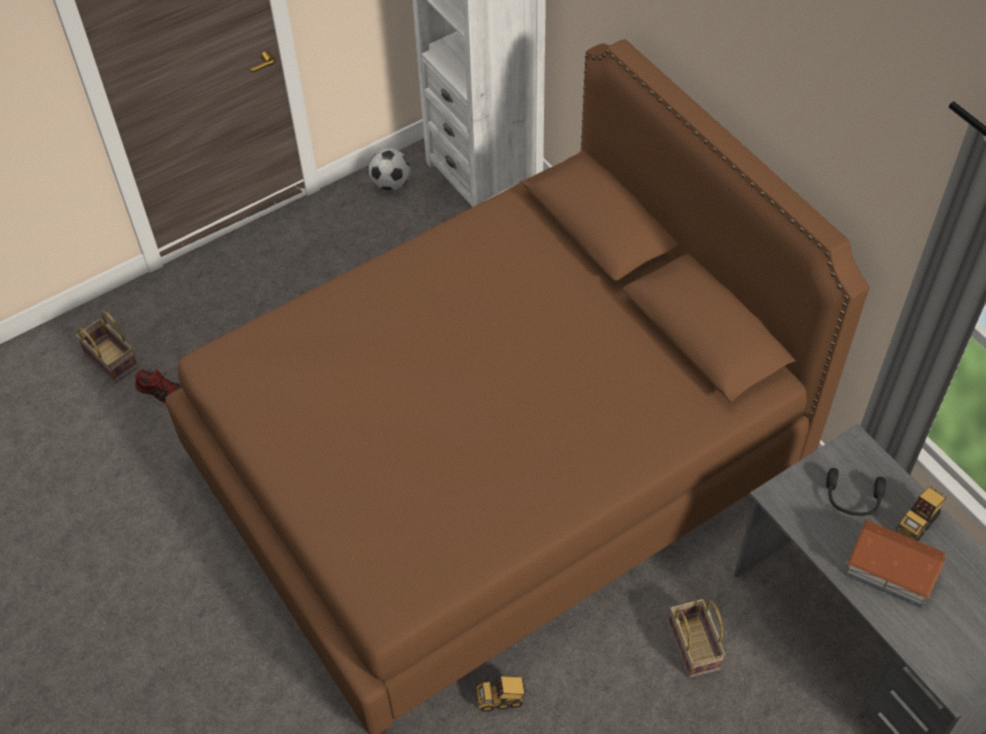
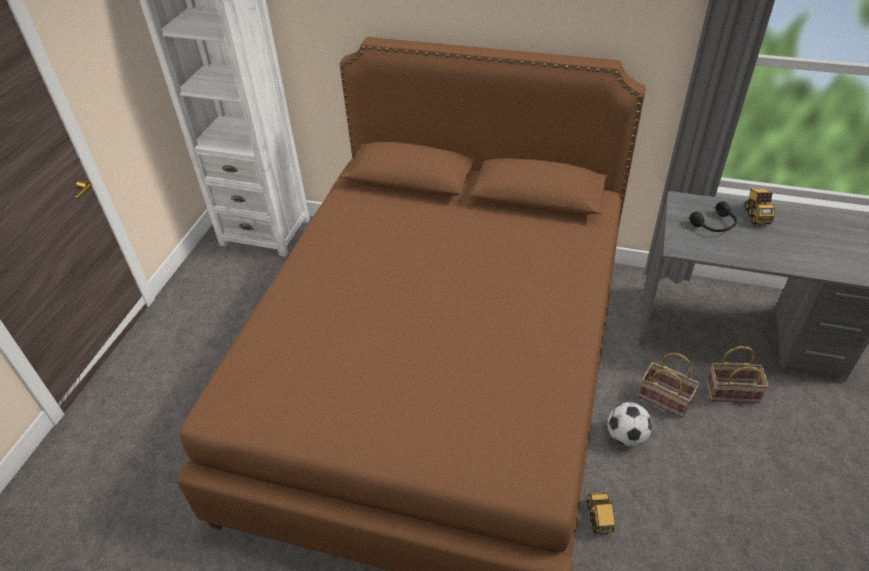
camera: 40 degrees left, 10 degrees down
(113, 360) = (74, 506): basket -> basket (733, 391)
(163, 391) = (141, 499): shoe -> none
(391, 183) = (205, 268): football -> football (626, 436)
(501, 699) = (599, 519): toy truck -> toy truck turned 135 degrees clockwise
(891, 571) = (778, 245): toy house -> none

